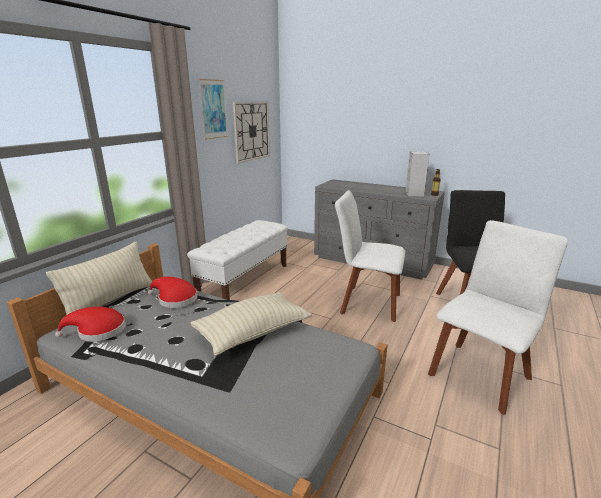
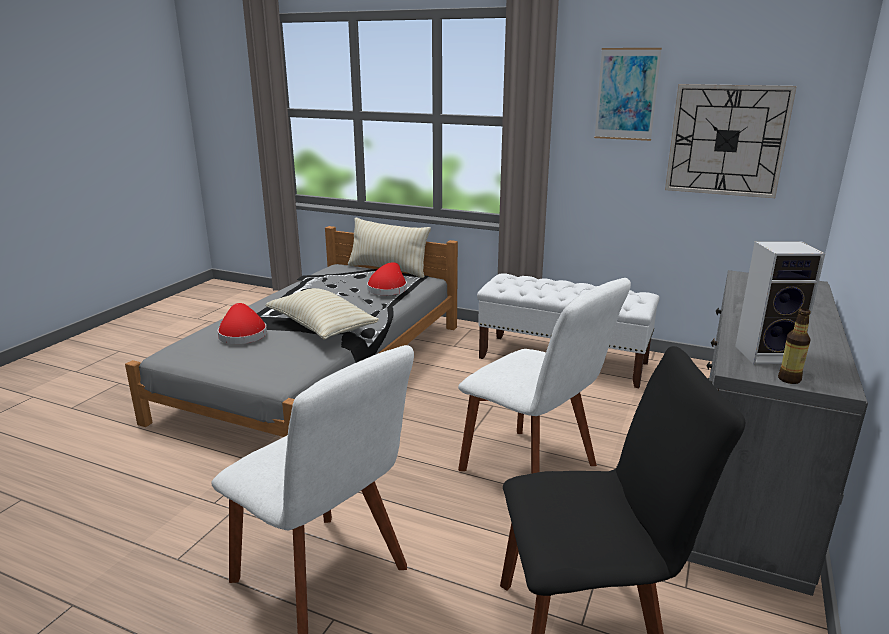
camera: 85 degrees right, 0 degrees up
(98, 331) = (333, 274): red hat -> red hat (242, 334)
(367, 303) = (533, 471): white chair -> white chair turned 120 degrees clockwise

